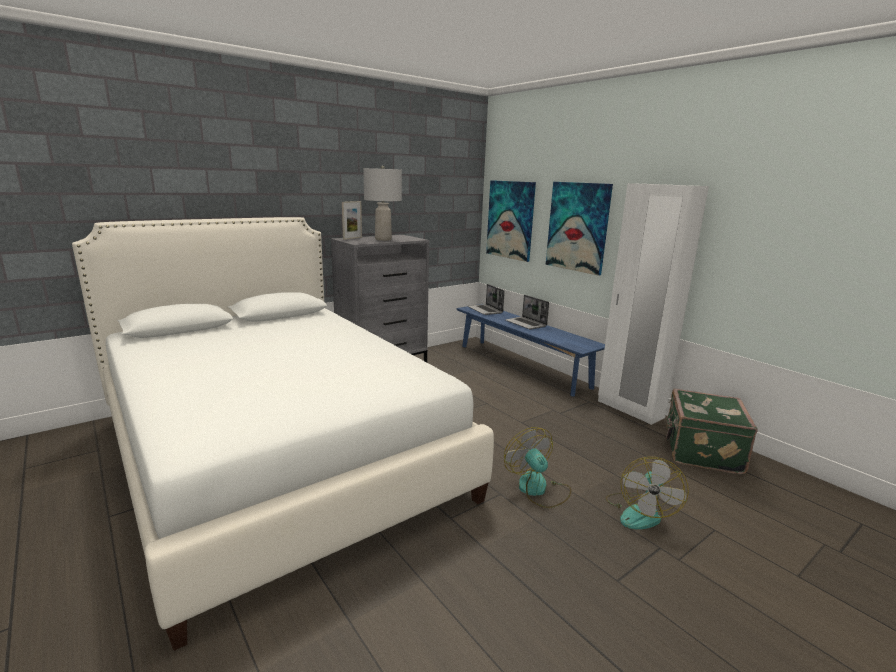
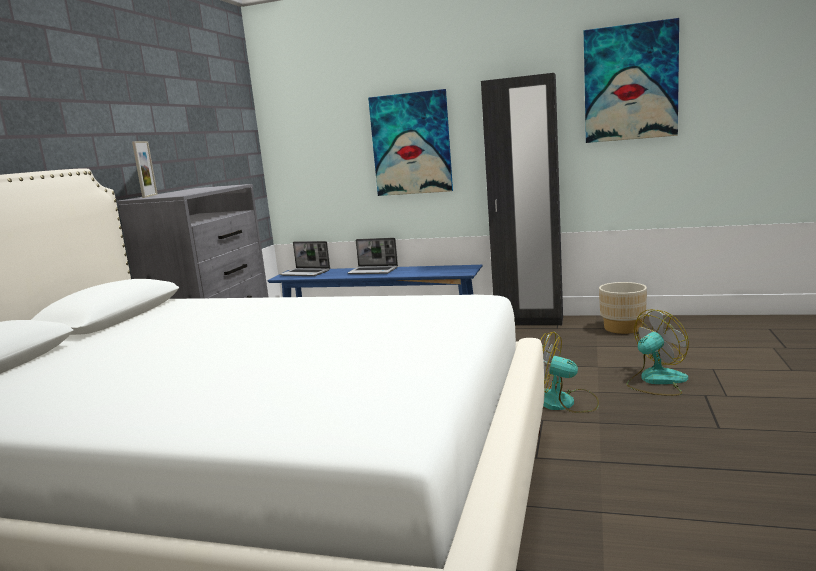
camera: 35 degrees left, 5 degrees down
(383, 239) = (196, 190): grey table lamp -> none
(510, 220) = (311, 154): picture -> picture (630, 83)
(629, 409) = (529, 321): white wardrobe -> black wardrobe
(640, 512) = (656, 381): fan -> fan turned 105 degrees counterclockwise
(700, 451) = (623, 328): green suitcase -> beige planter

